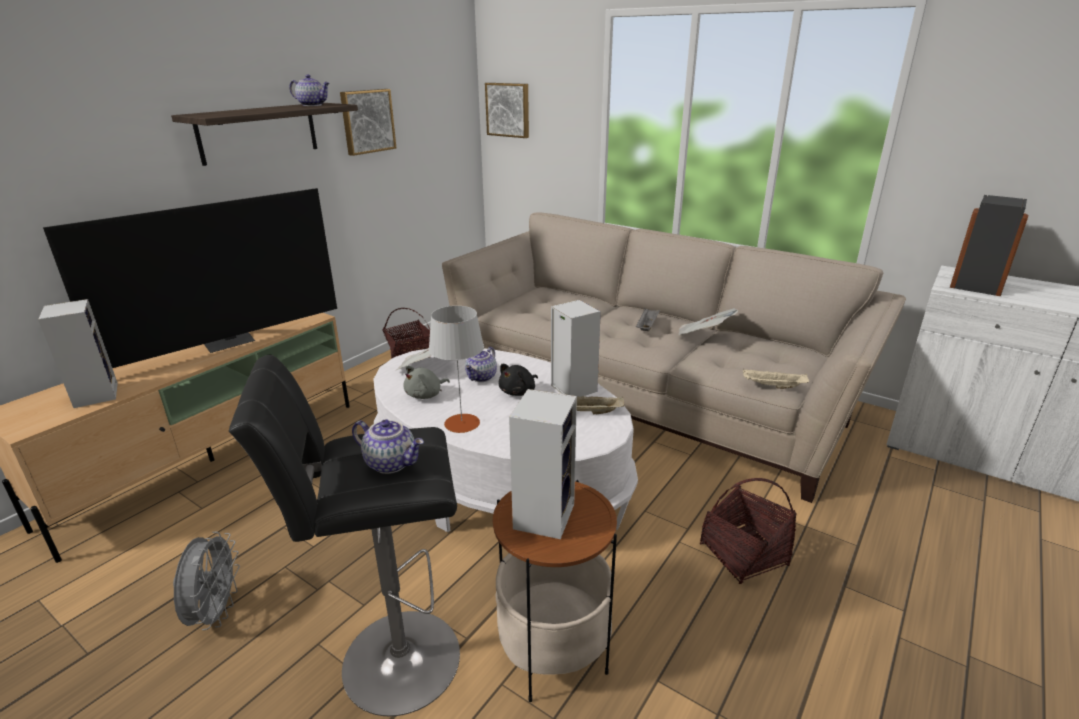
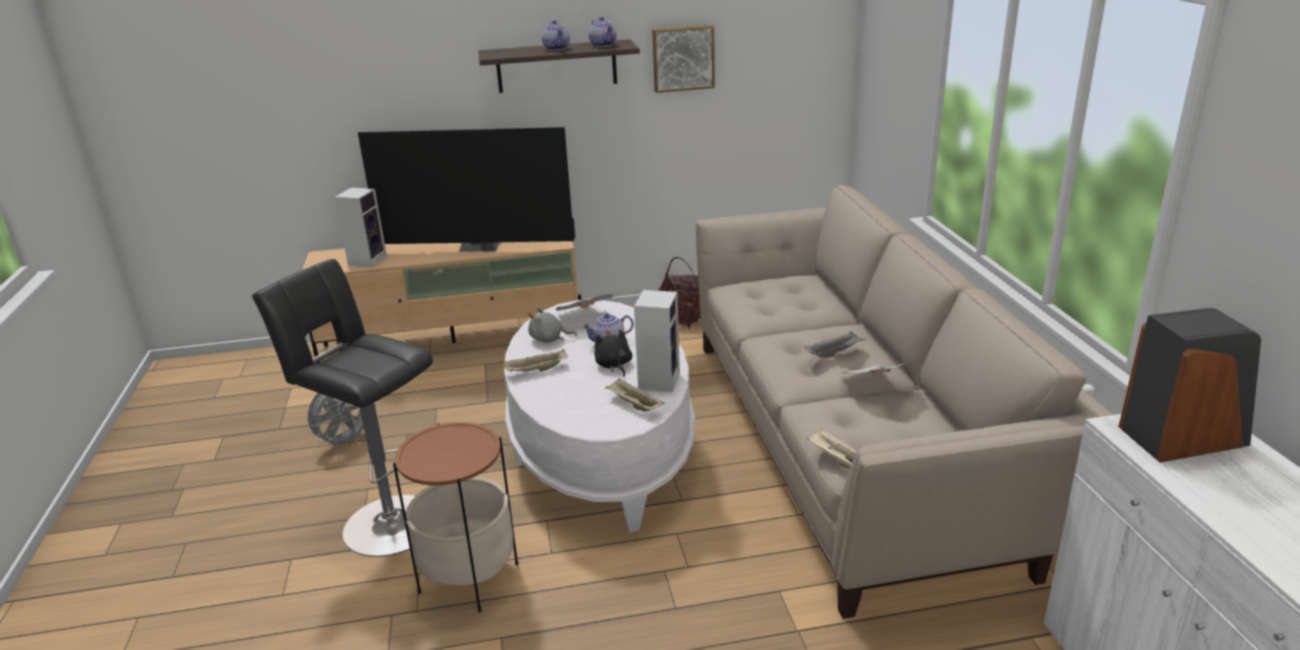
camera: 45 degrees right, 0 degrees up
(392, 463) = (367, 360): teapot -> teapot (557, 48)
(462, 423) = (536, 371): grey table lamp -> beige tray
(508, 110) = (876, 53): picture -> none
(519, 392) = (614, 365): black plush toy -> black plush toy turned 75 degrees clockwise
(543, 514) = (445, 445): speaker -> none
(744, 555) = (699, 613): basket -> none

